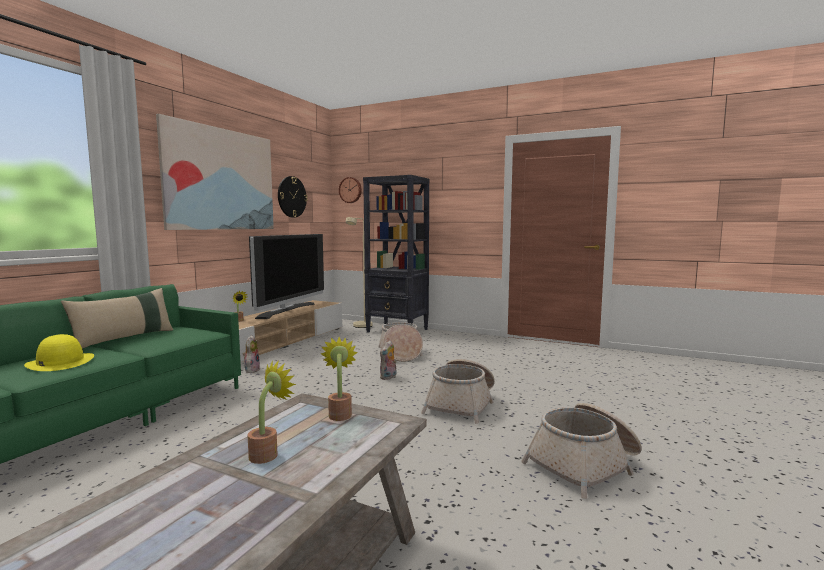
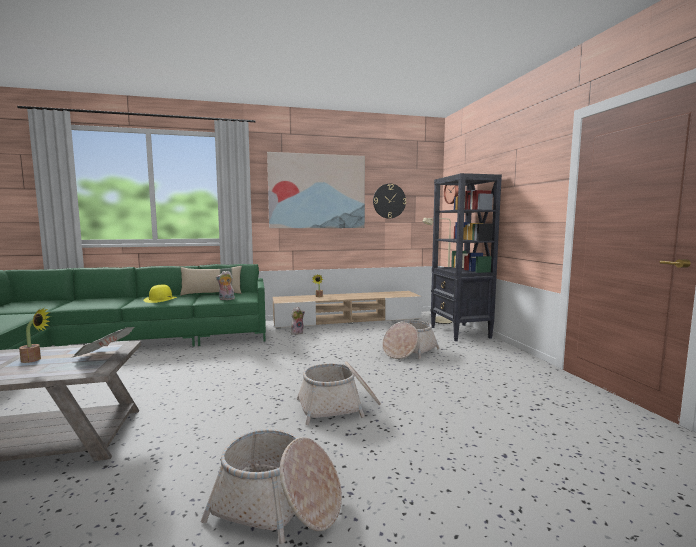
camera: 50 degrees right, 0 degrees up
(287, 310) = (366, 295): television -> none
(340, 414) = (105, 356): potted plant -> newspaper
(388, 377) = (351, 365): plush toy -> plush toy (226, 299)

